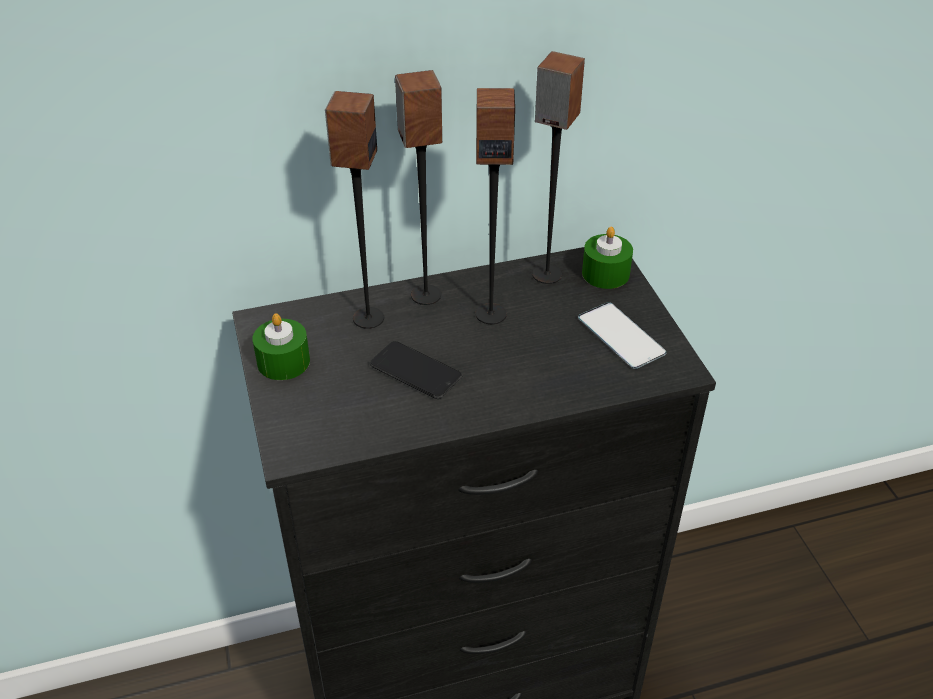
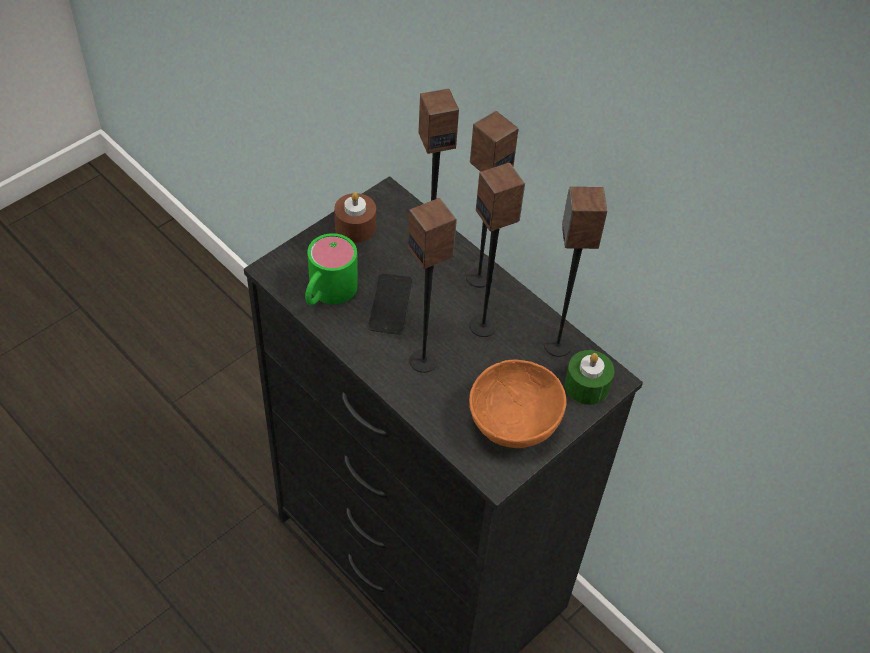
camera: 60 degrees right, 10 degrees up
(283, 361) = (355, 227): green candle -> brown candle
(362, 417) = (327, 293): none -> green mug
(508, 371) = (424, 361): none -> speaker
(621, 336) = (512, 421): phone -> orange bowl

